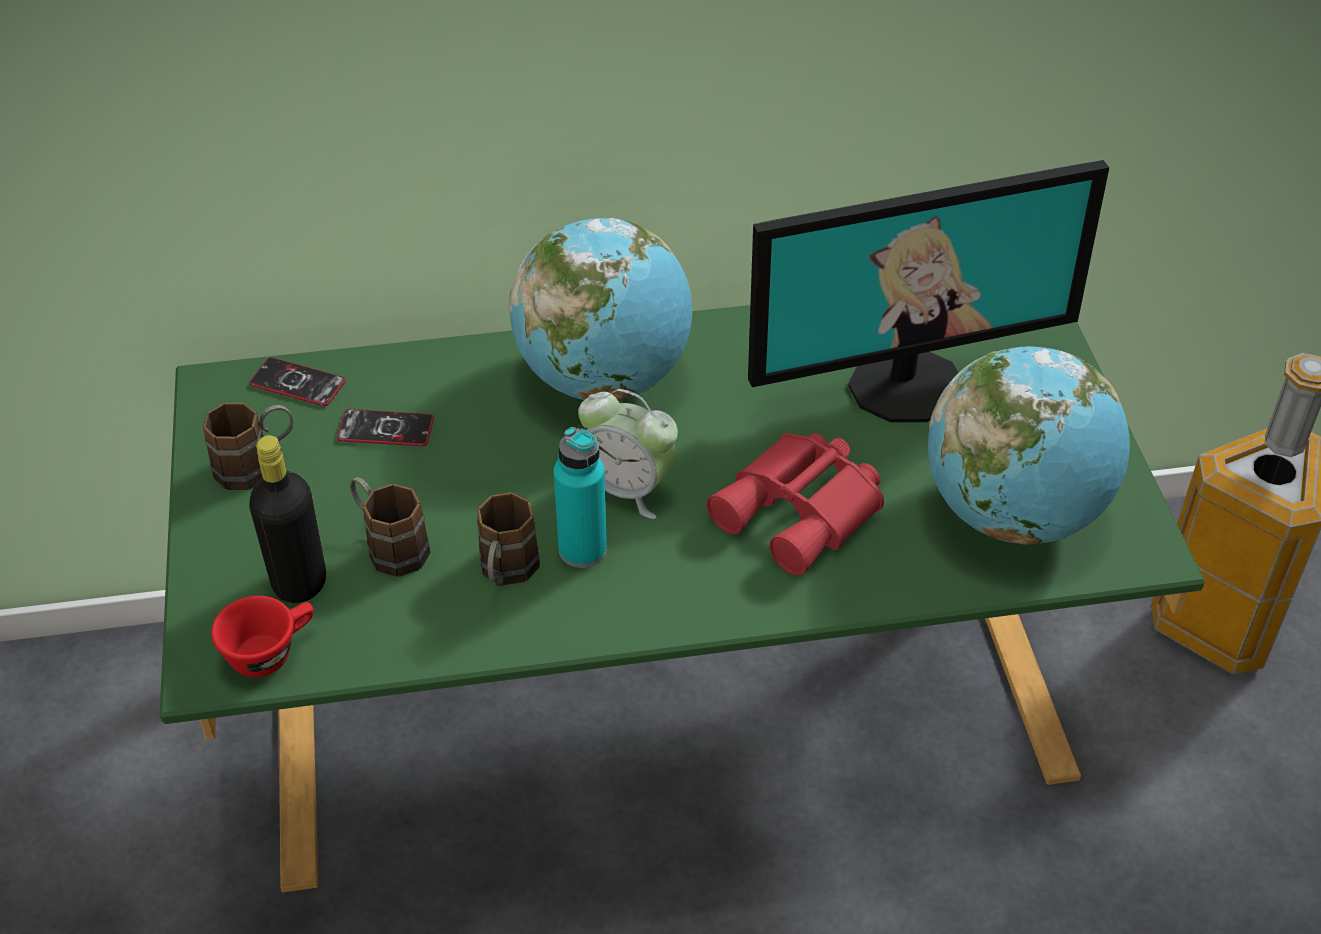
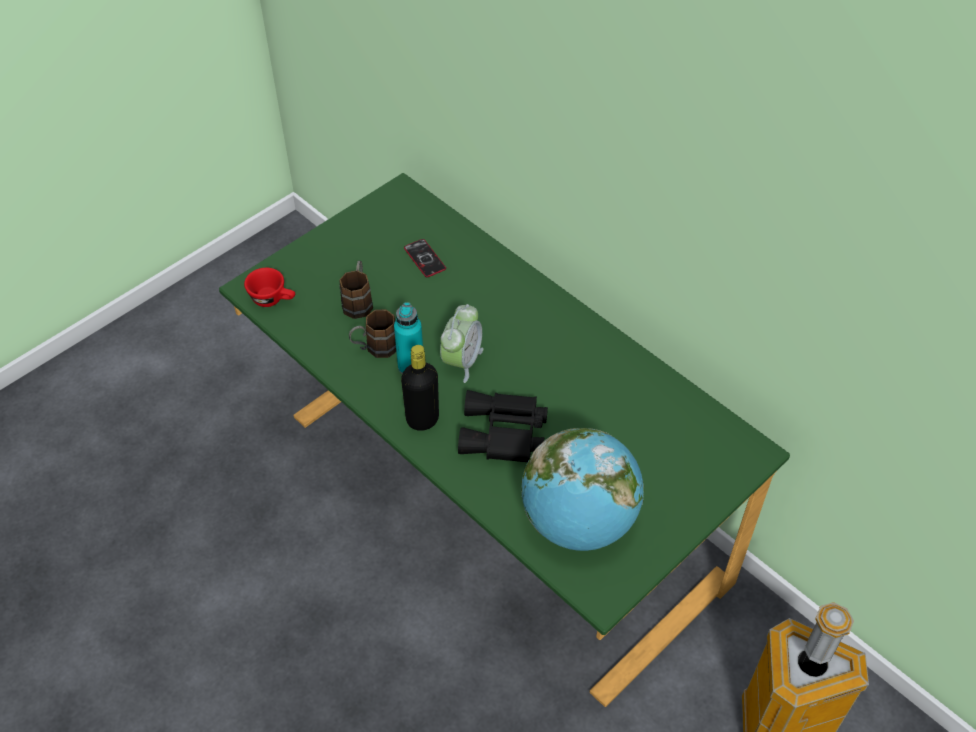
camera: 55 degrees right, 5 degrees up
(257, 466) = (367, 232): brown mug -> none
(297, 383) = (426, 214): phone -> none
(299, 583) = (315, 285): black bottle -> black bottle (422, 419)
(604, 378) = (526, 313): globe -> none
(627, 489) = (462, 361): alarm clock -> alarm clock turned 150 degrees counterclockwise
(803, 512) = (504, 435): red binoculars -> black binoculars
(905, 384) = (633, 431): monitor -> none

